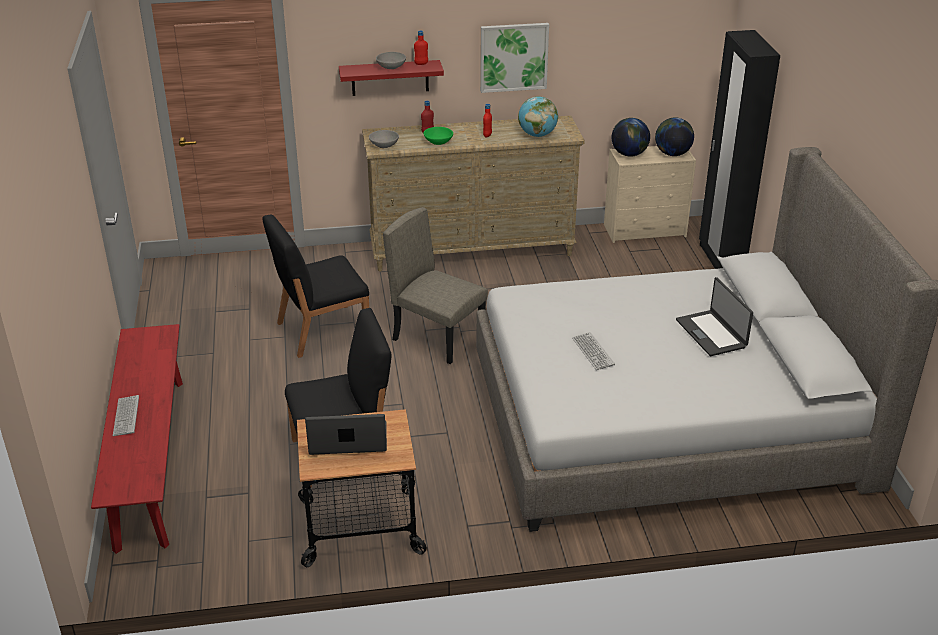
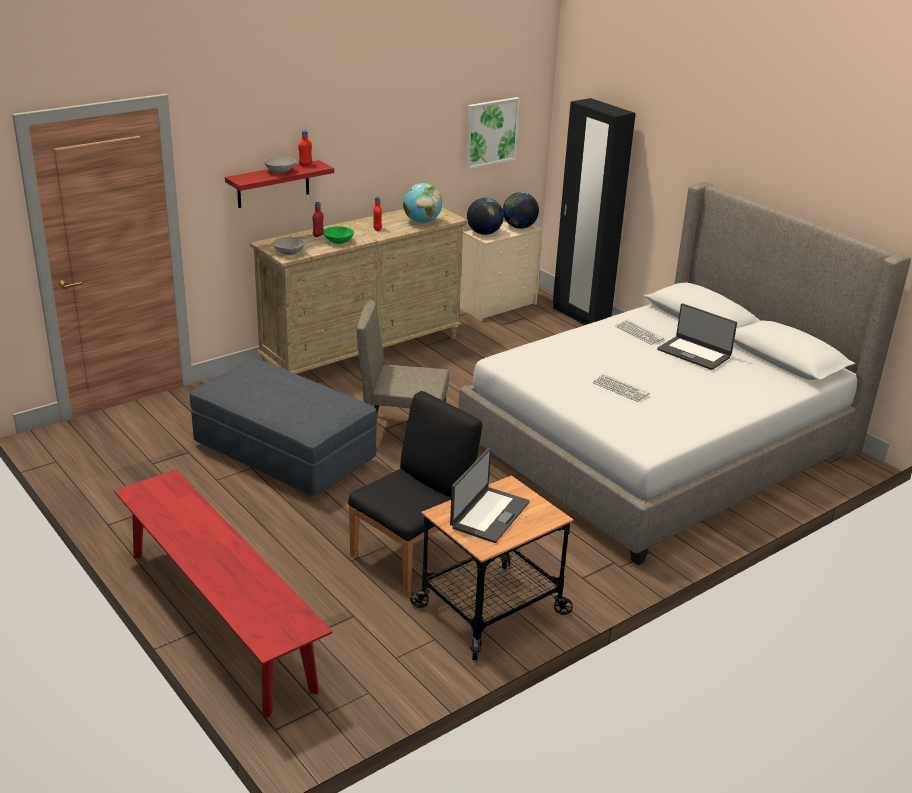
camera: 30 degrees left, 5 degrees down
(126, 416) = (210, 568): keyboard -> keyboard (639, 333)
(321, 330) = (284, 453): black chair -> grey ottoman
(348, 440) = (489, 515): laptop -> laptop turned 150 degrees clockwise
(513, 57) = (382, 150): picture -> picture (491, 132)

